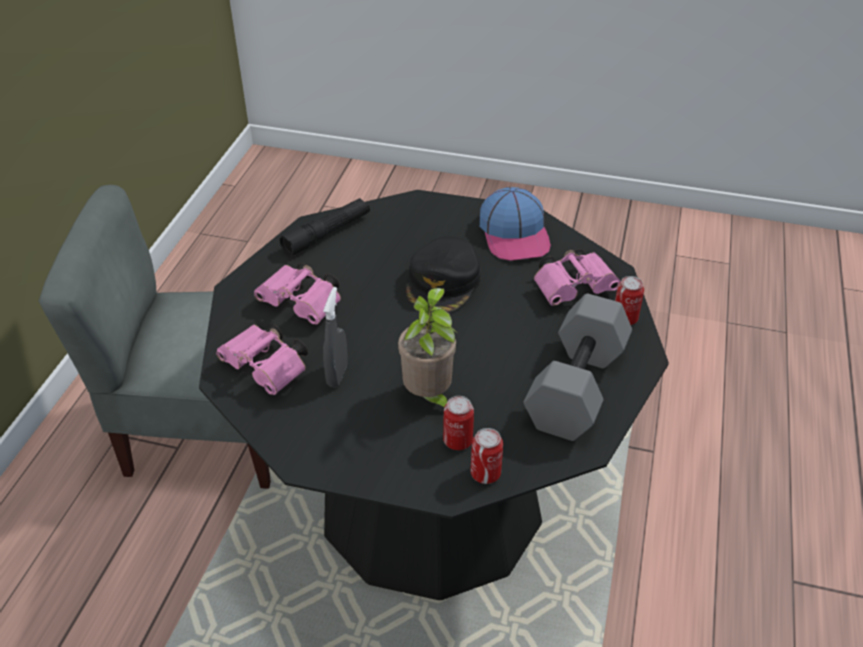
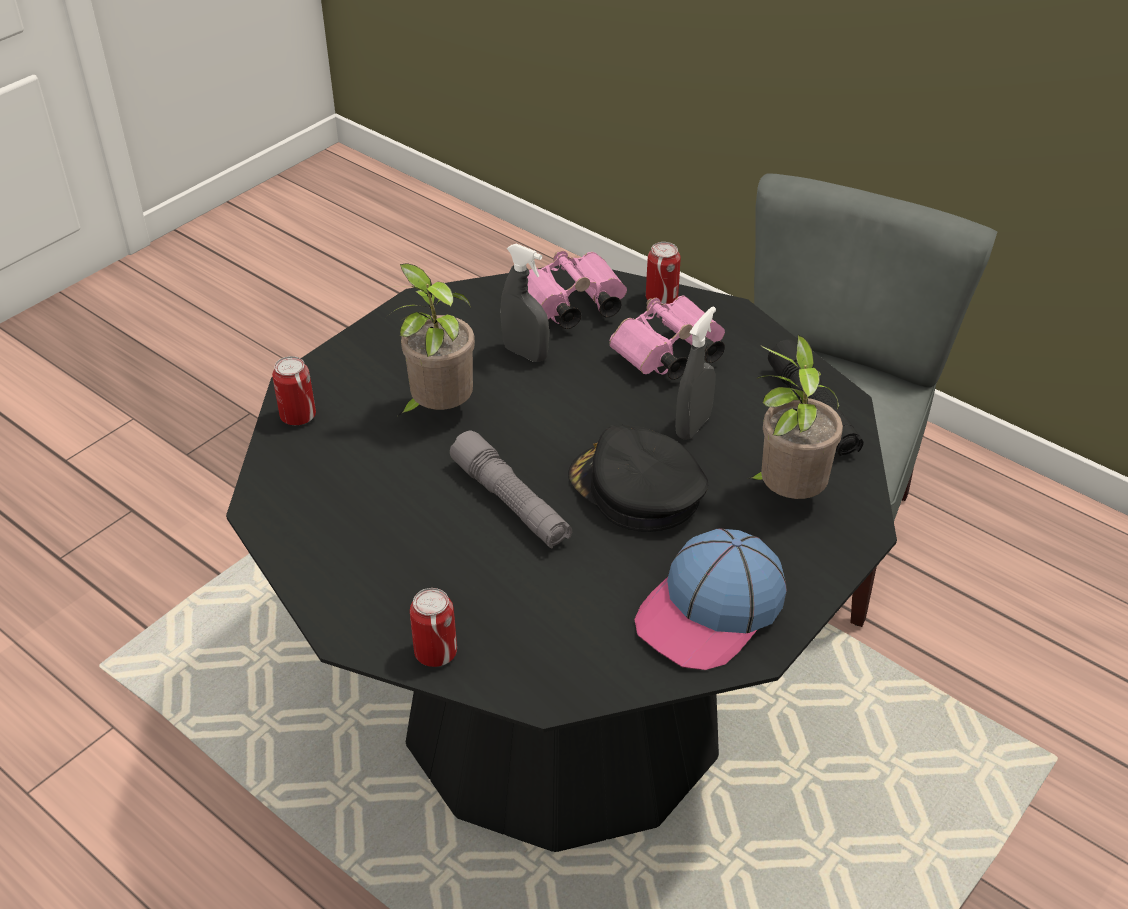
camera: 115 degrees right, 0 degrees up
(370, 276) = (693, 426): none -> grey spray bottle
(408, 229) = (786, 494): none -> potted plant
(457, 441) = (357, 411): can -> can (661, 298)
(492, 329) = (511, 503): none -> grey flashlight
(515, 234) = (711, 611): cap -> cap turned 60 degrees counterclockwise
(575, 288) = (537, 626): pink binoculars -> none
(578, 388) = (349, 540): grey dumbbell -> none

